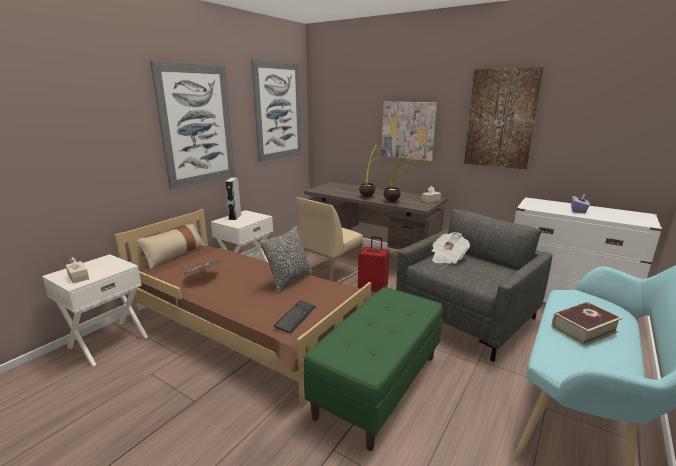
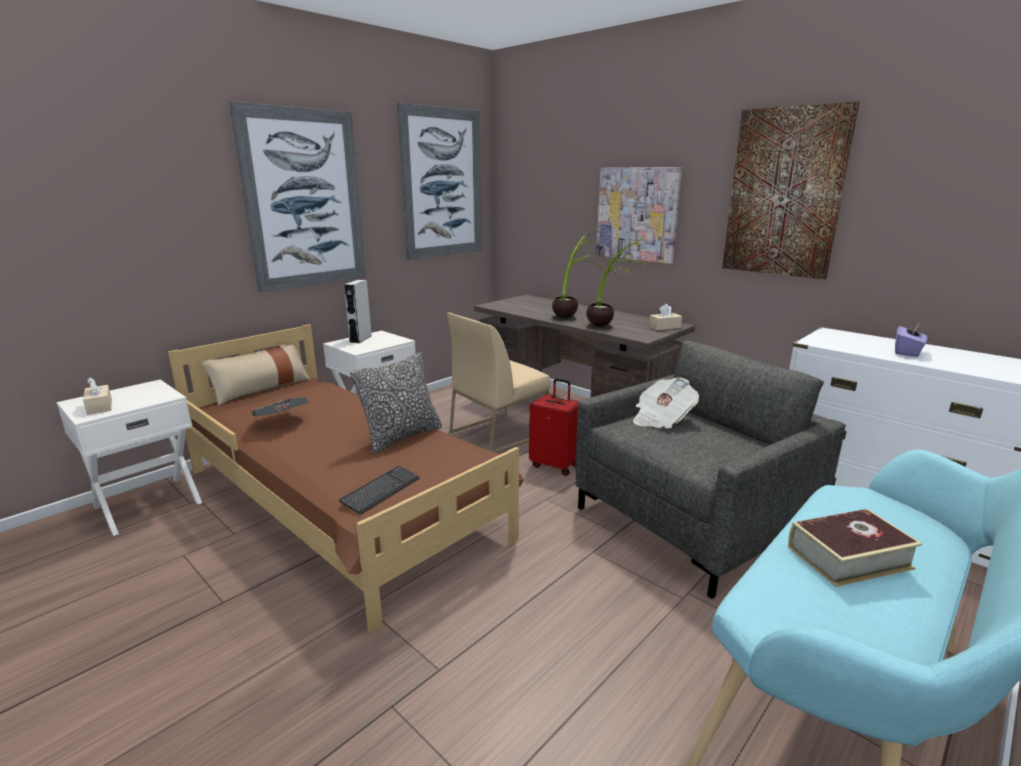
camera: 10 degrees right, 0 degrees up
(378, 385) = (503, 612): green bench -> none

